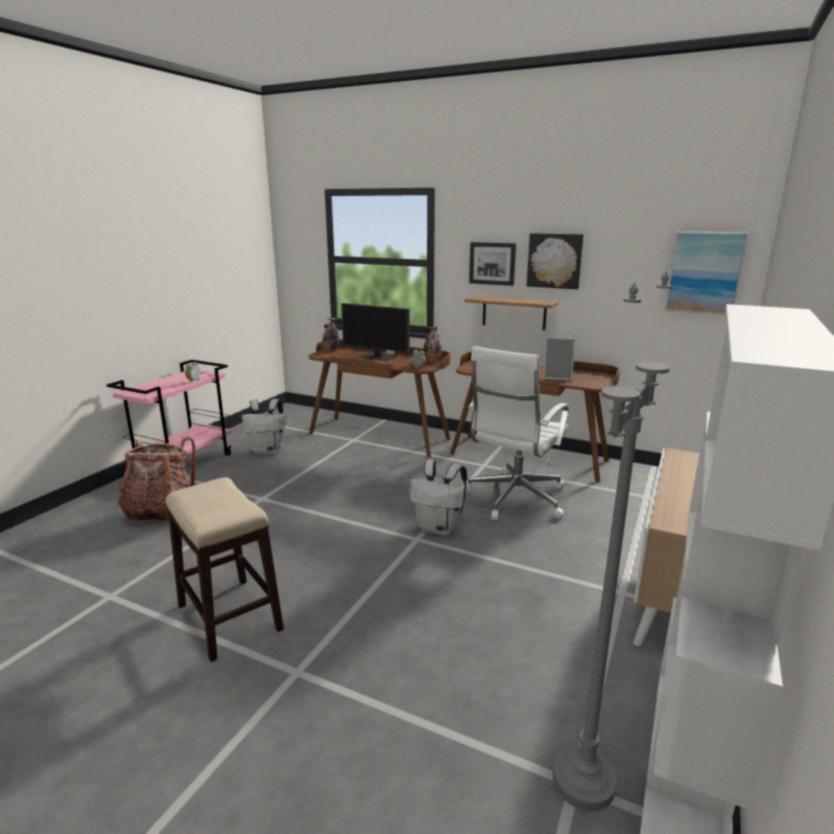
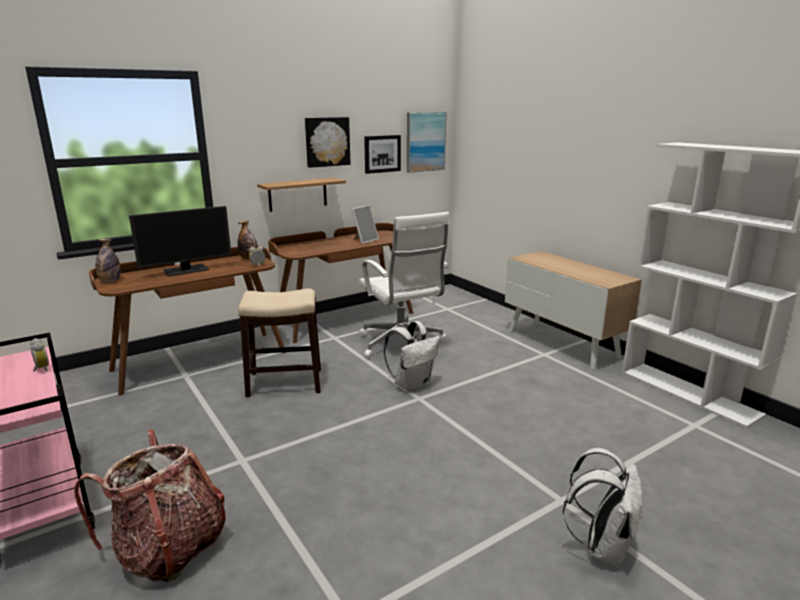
camera: 60 degrees left, 0 degrees up
(229, 617) = (460, 525): stool -> stool (284, 382)
(268, 450) = (119, 431): white backpack -> white backpack (602, 547)
(492, 263) = (272, 149): picture -> picture (382, 154)
(583, 782) = (694, 422): grey floor lamp -> none

